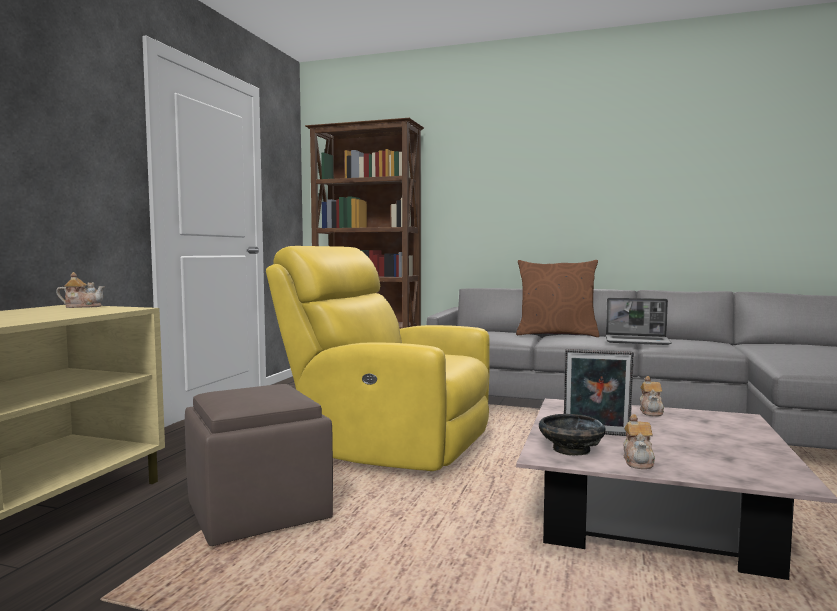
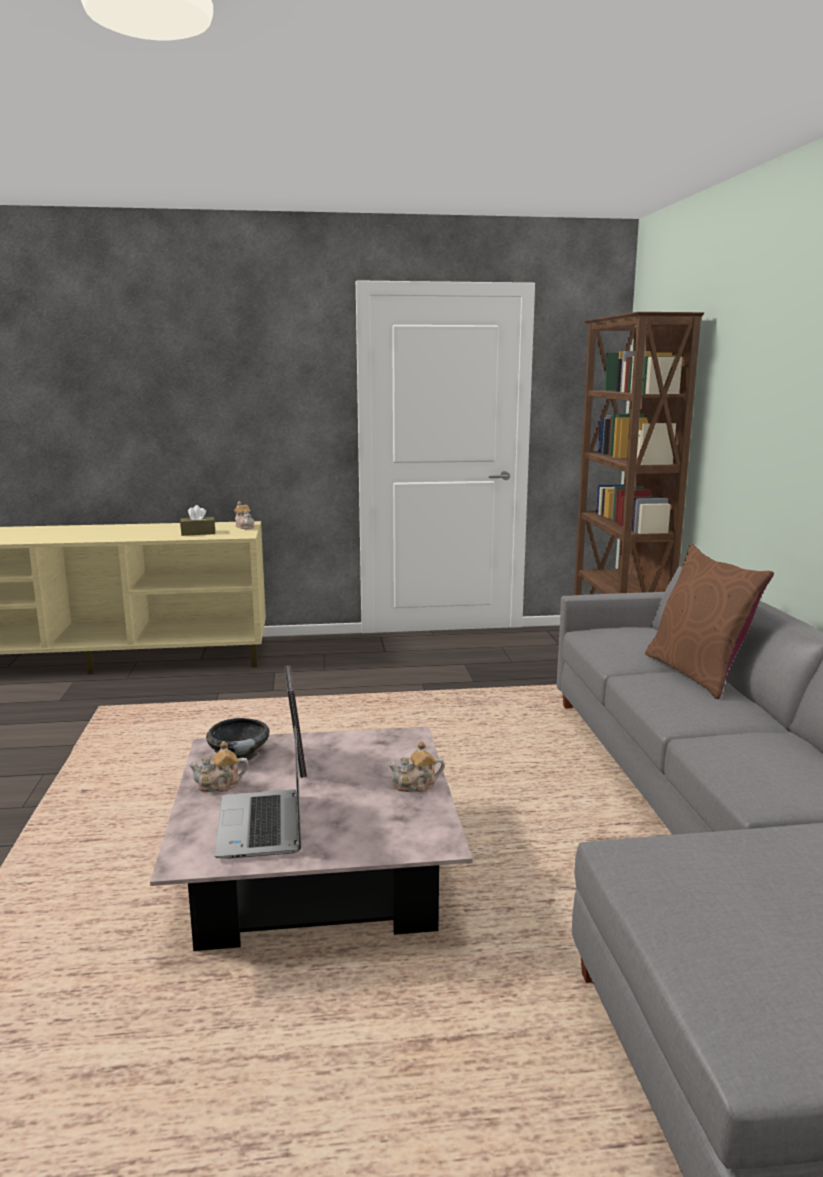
camera: 65 degrees right, 10 degrees up
(59, 313) = (198, 533): none -> brown tissue box
(259, 511) = (225, 709): brown ottoman -> none
(388, 445) = (401, 716): yellow armchair -> none
(638, 341) = (713, 726): laptop -> laptop (262, 826)

